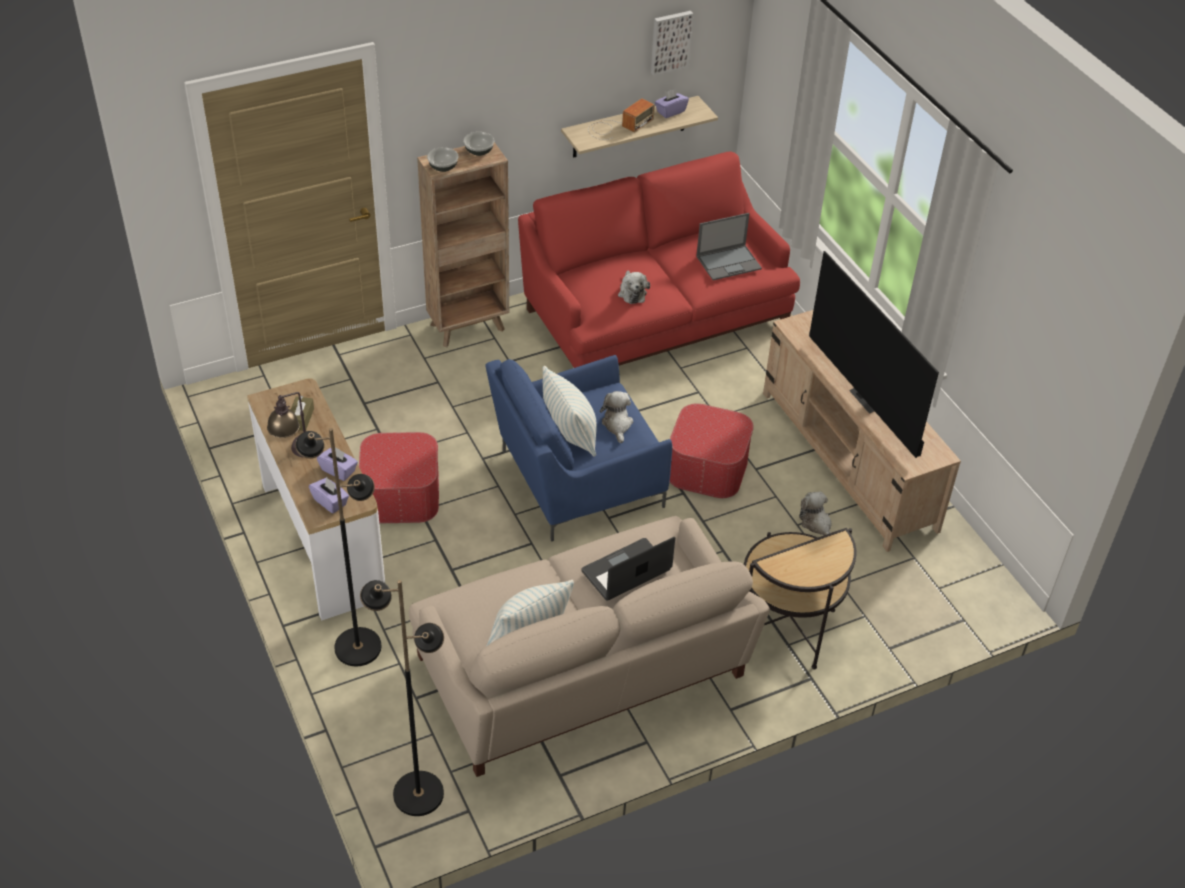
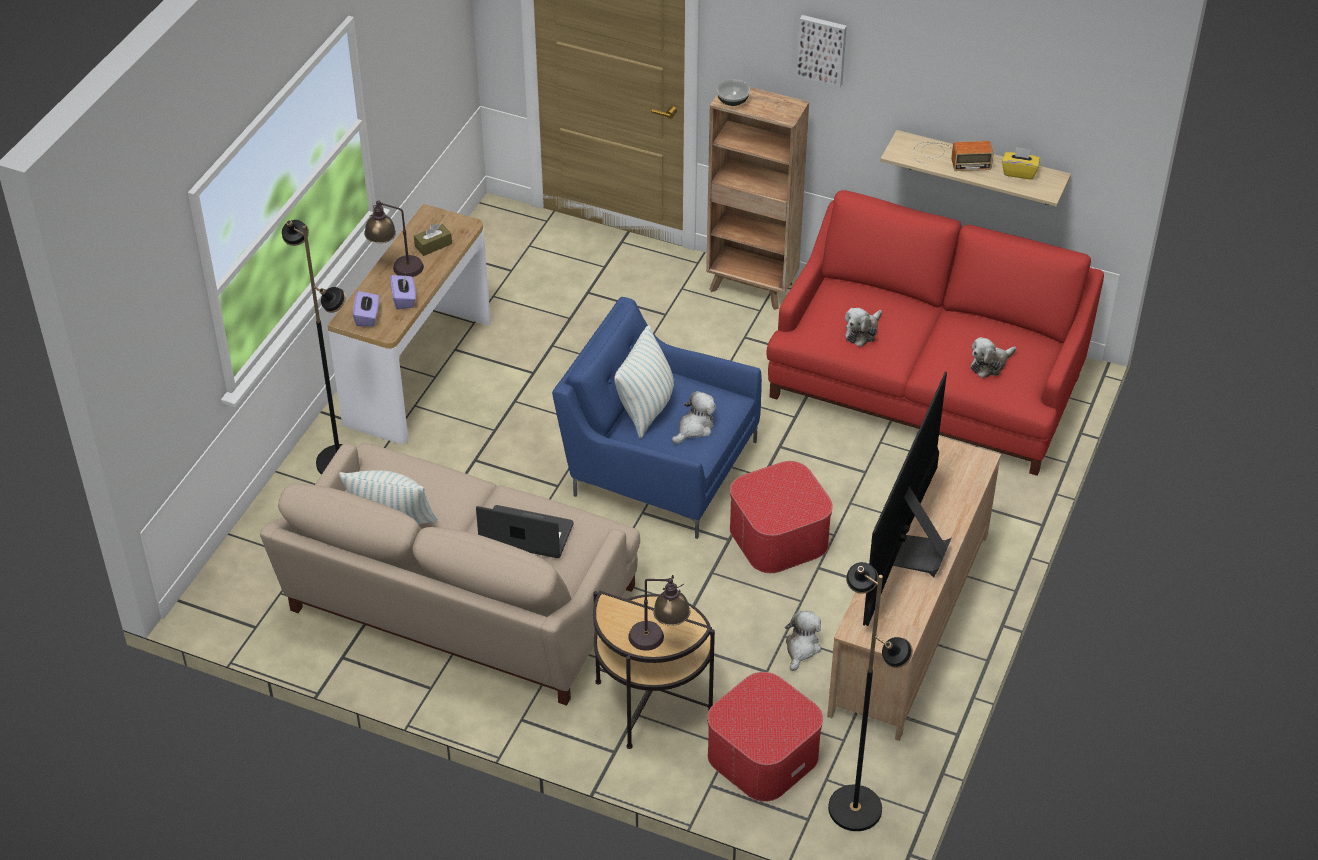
camera: 50 degrees right, 0 degrees up
(401, 494) = (517, 379): ottoman -> ottoman (763, 755)
(418, 793) = (242, 588): black floor lamp -> black floor lamp (855, 808)
(479, 151) = (781, 105): bowl -> none
(670, 41) = (1038, 95): picture -> picture (822, 49)
(670, 111) = (1019, 172): purple tissue box -> yellow tissue box
(729, 262) = (990, 364): laptop -> plush toy
(832, 561) = (659, 641): none -> table lamp

